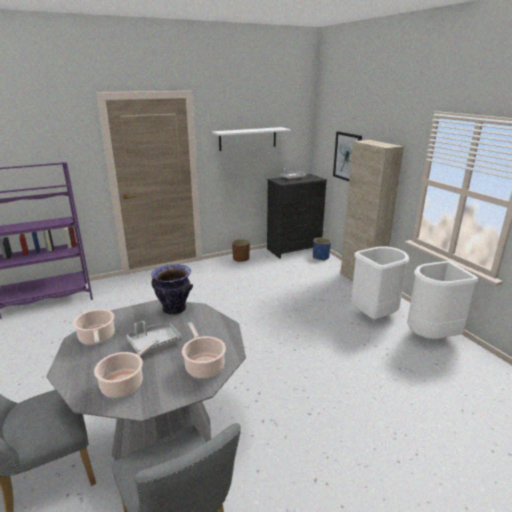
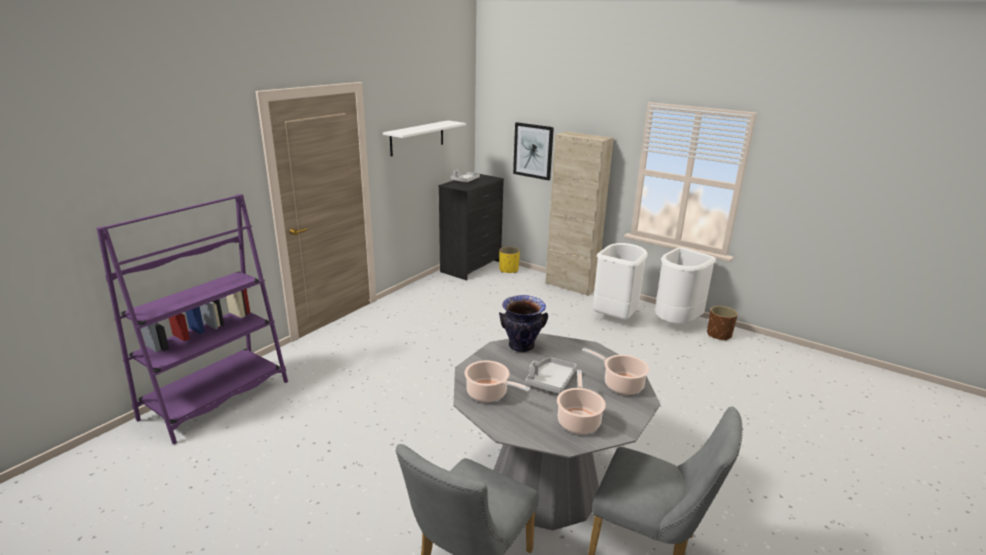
camera: 30 degrees left, 0 degrees up
(241, 259) = (423, 290): brown planter -> brown planter (719, 335)
(321, 257) = (508, 270): blue planter -> yellow planter

